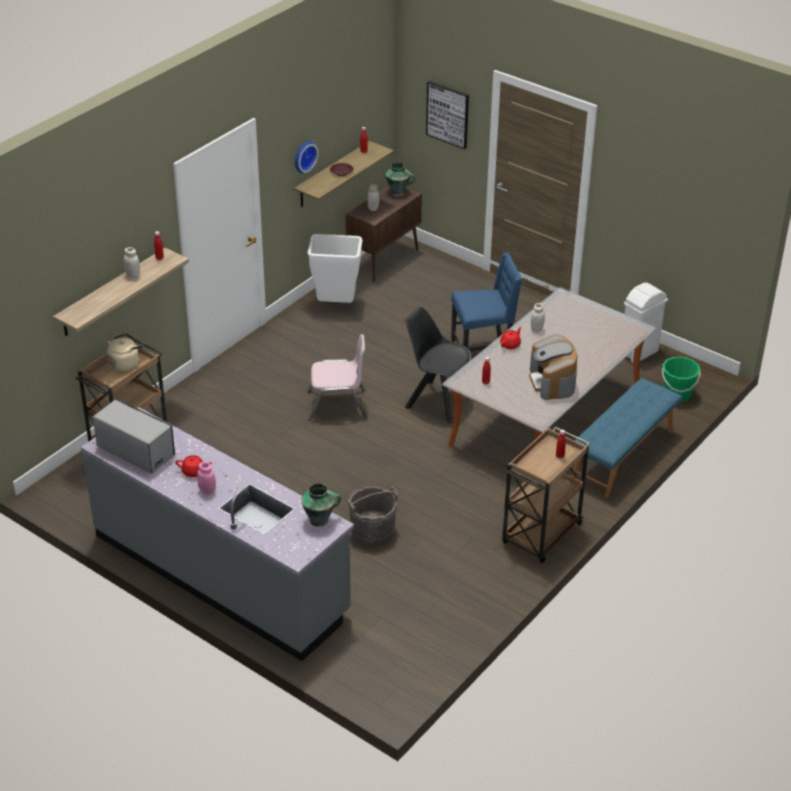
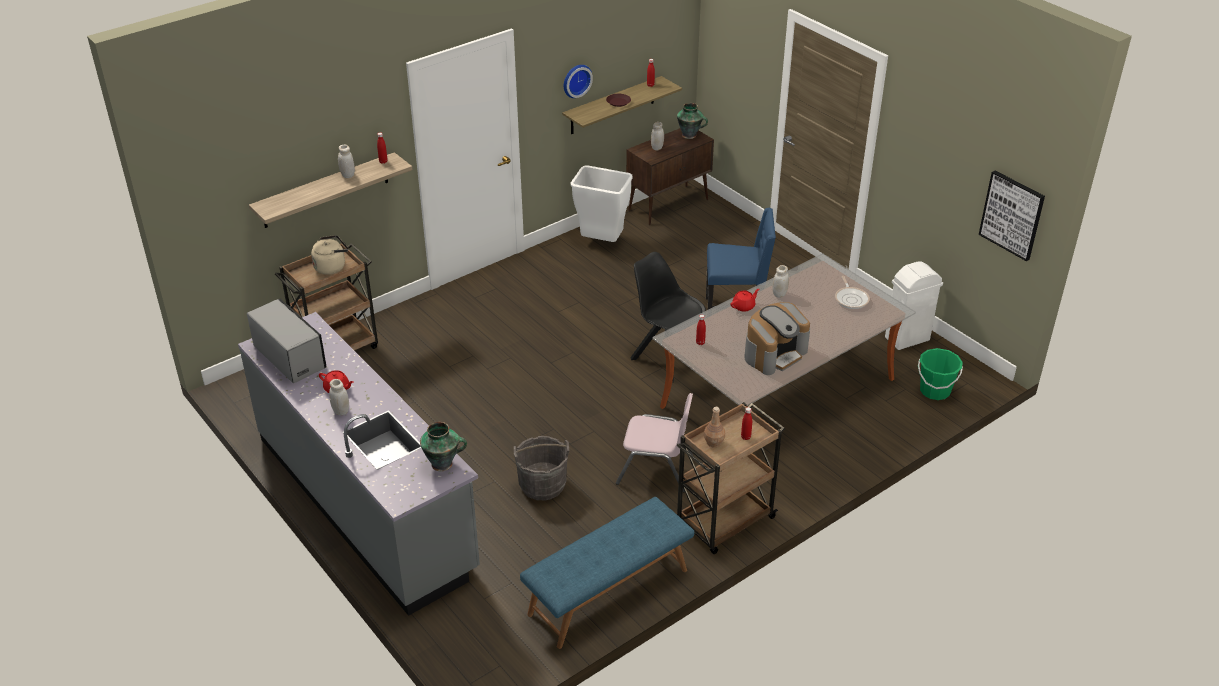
camera: 15 degrees right, 0 degrees up
(207, 490) = (341, 411): pink jar -> white jar
(337, 405) = (561, 345): pink chair -> pink chair (655, 470)
(448, 114) = (744, 55): picture -> picture (1012, 215)
(535, 464) = (714, 442): none -> brown bottle
(552, 382) = (774, 354): coffee machine -> coffee machine turned 135 degrees counterclockwise
(599, 324) = (851, 299): none -> frying pan
(623, 456) = (849, 449): blue bench -> blue bench (609, 592)

